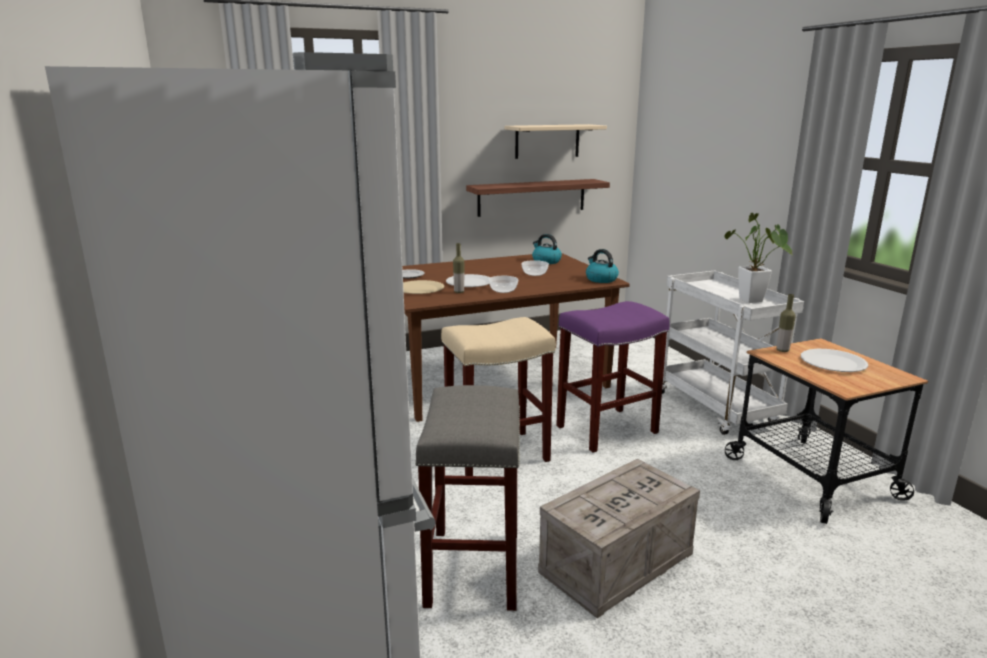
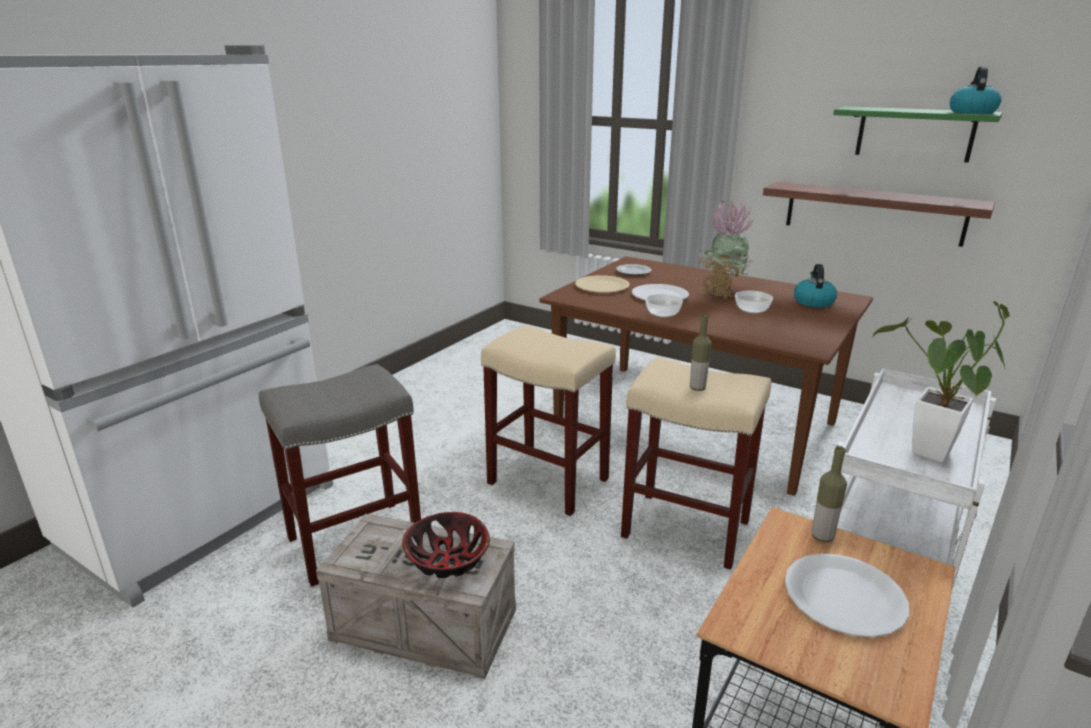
camera: 55 degrees right, 5 degrees up
(459, 292) = (621, 300): bottle -> bottle (697, 388)
(495, 271) = (720, 294): none -> potted plant
(547, 141) = (914, 133): beige shelf -> green shelf
(601, 279) = (805, 342): kettle -> kettle (971, 112)
(606, 430) = (683, 528): purple stool -> beige stool
(639, 488) = (448, 561): none -> bowl

